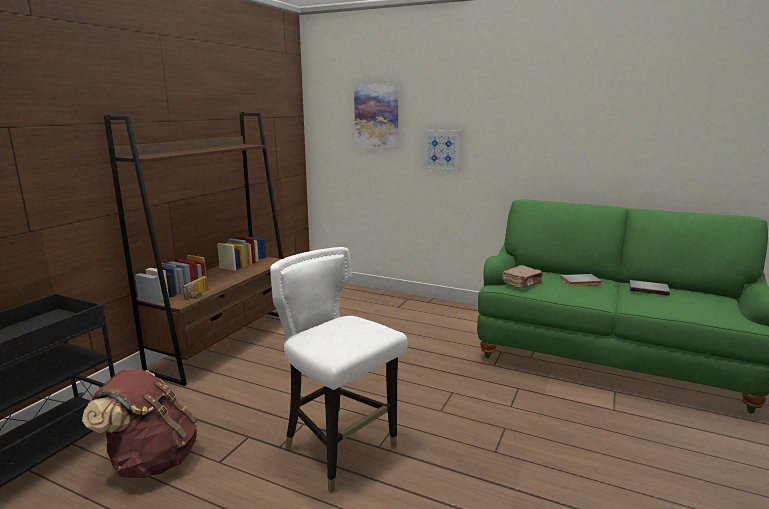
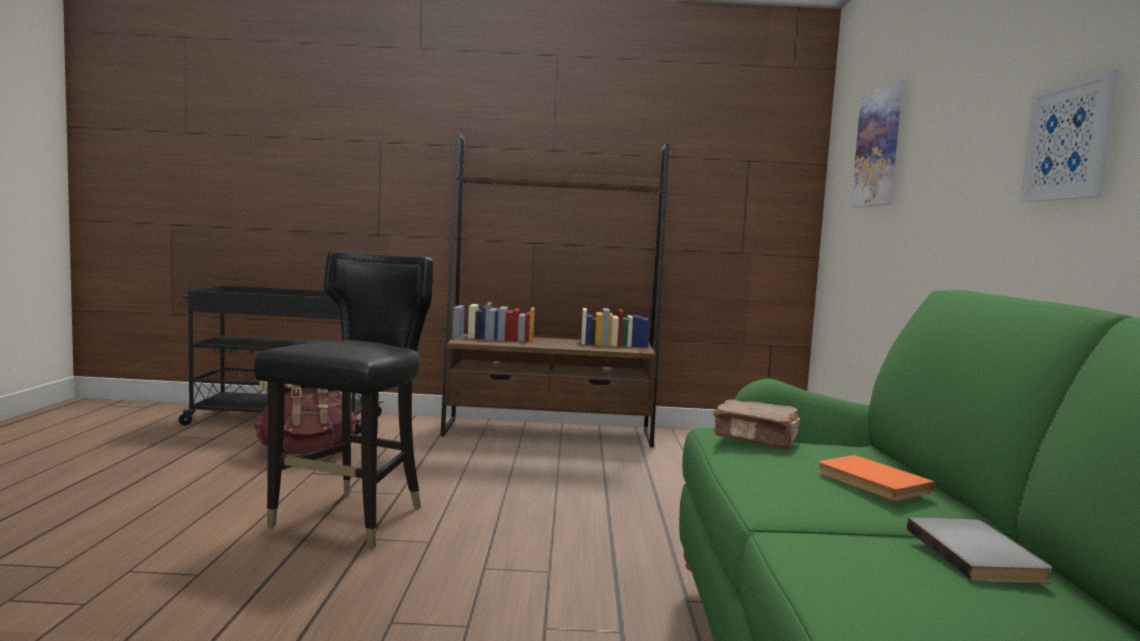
camera: 65 degrees right, 10 degrees down
(198, 295) = (490, 342): radio -> none
(340, 451) = (350, 519): white chair -> black chair
(442, 150) = (934, 199): picture -> picture (1069, 141)
(581, 282) = (870, 482): grey book -> orange book

